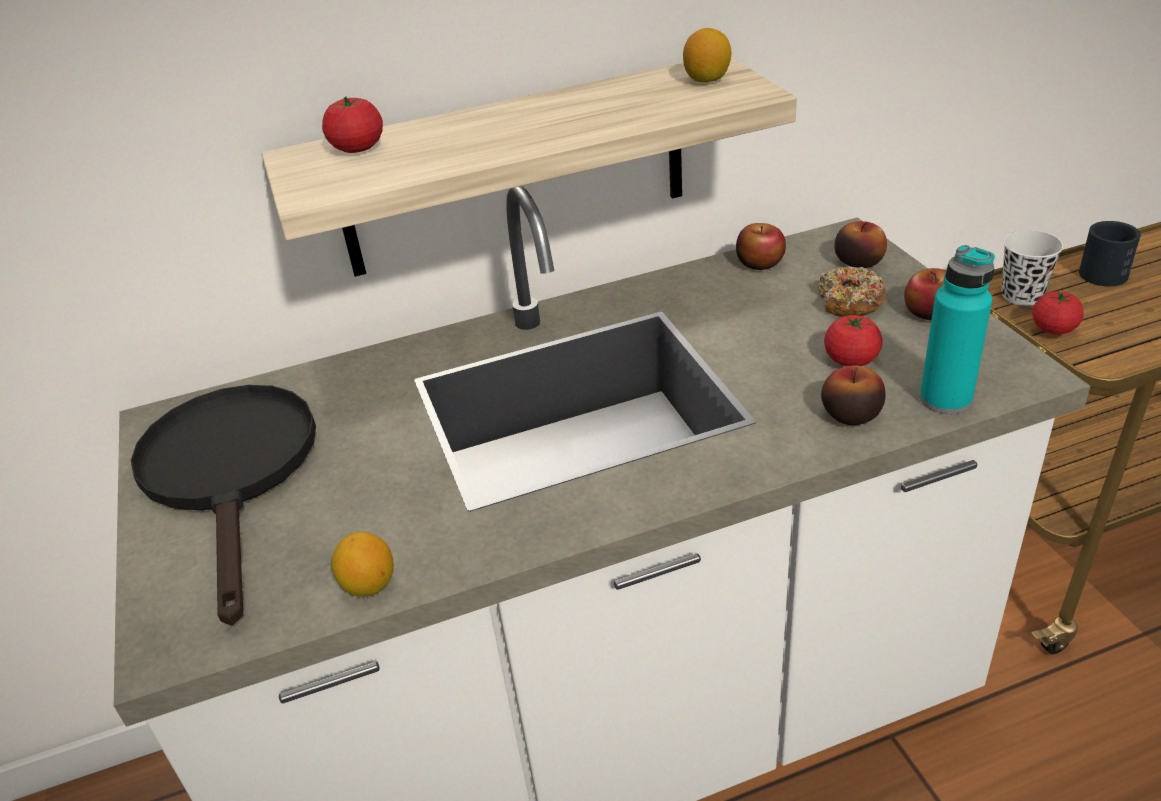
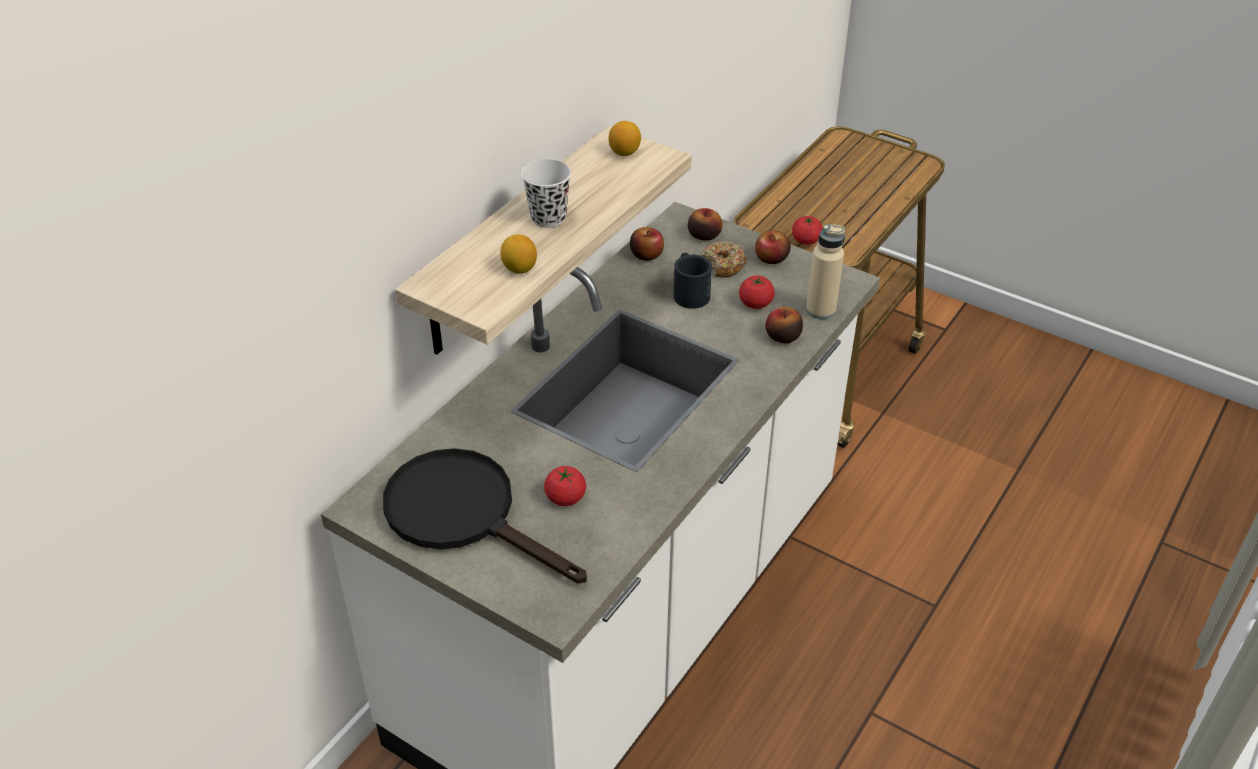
camera: 40 degrees left, 5 degrees up
(358, 148) = (465, 267): tomato -> tomato (565, 498)
(368, 585) = (628, 531): lemon -> lemon (519, 269)
(945, 399) = (820, 310): turquoise bottle -> beige bottle
(1021, 296) = (772, 222): white cup -> white cup (548, 218)
(1103, 269) = (803, 189): black mug -> black mug (689, 292)

